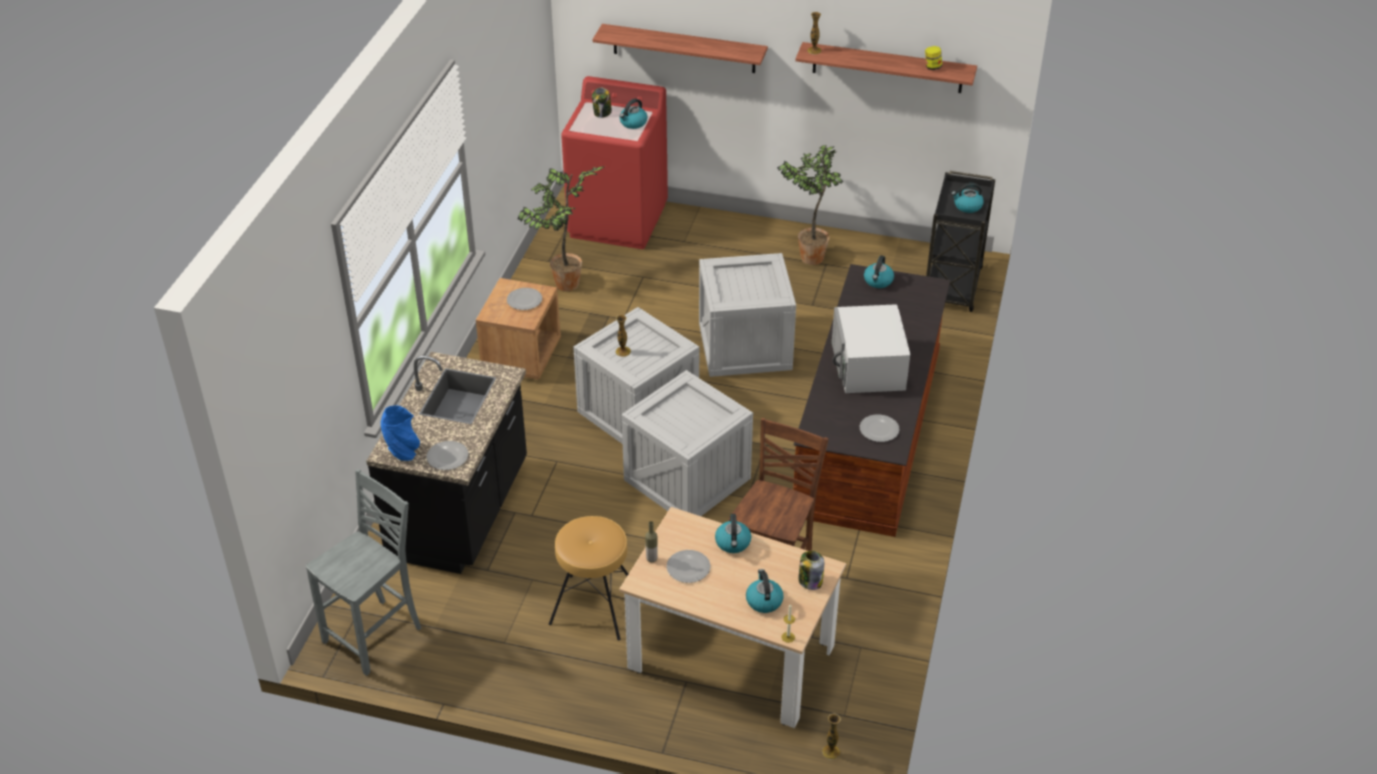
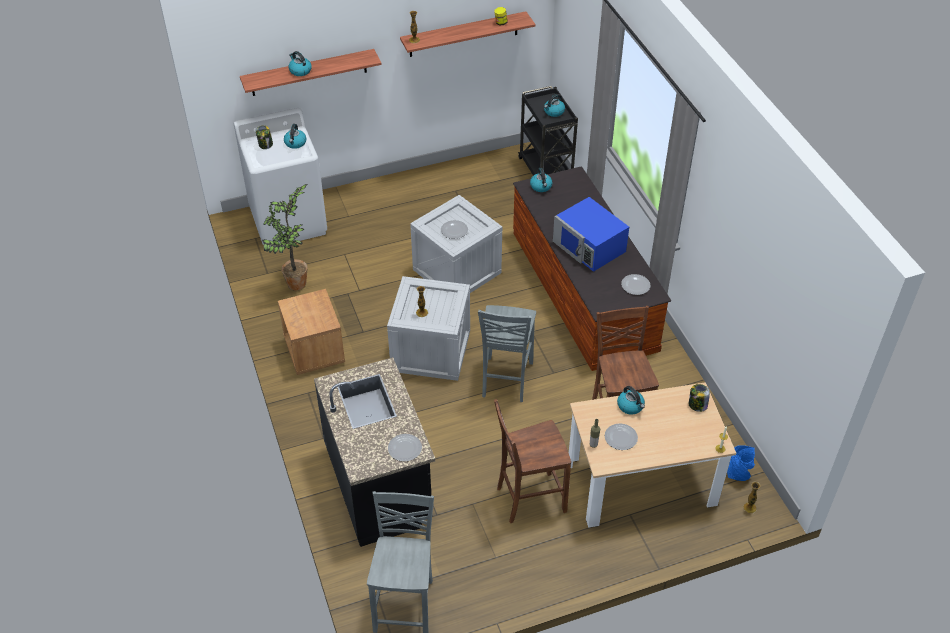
camera: 35 degrees left, 5 degrees up
(403, 451) = (370, 461): blue vase -> blue vase (738, 474)
(524, 300) = (312, 308): plate -> plate (454, 230)
(594, 606) = (529, 498): brown stool -> brown chair
(618, 220) = (289, 221): red washing machine -> white washing machine
(687, 479) = (505, 380): crate -> grey chair
(763, 600) = (684, 433): kettle -> kettle (300, 71)
(809, 256) = (440, 190): potted plant -> none
(868, 366) = (589, 246): white microwave -> blue microwave

